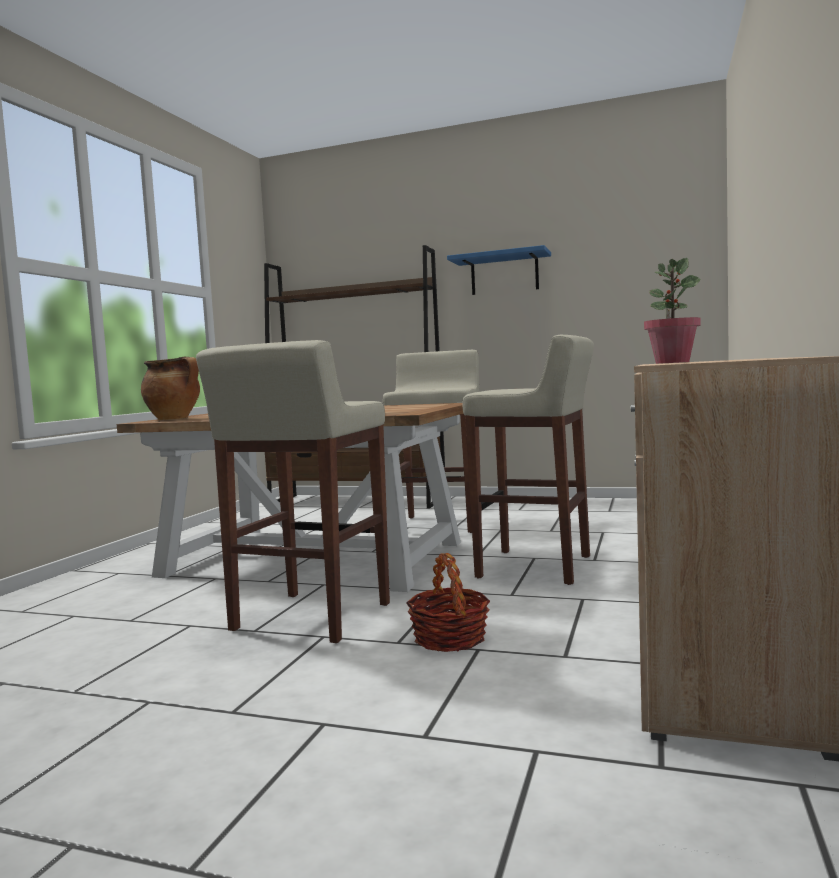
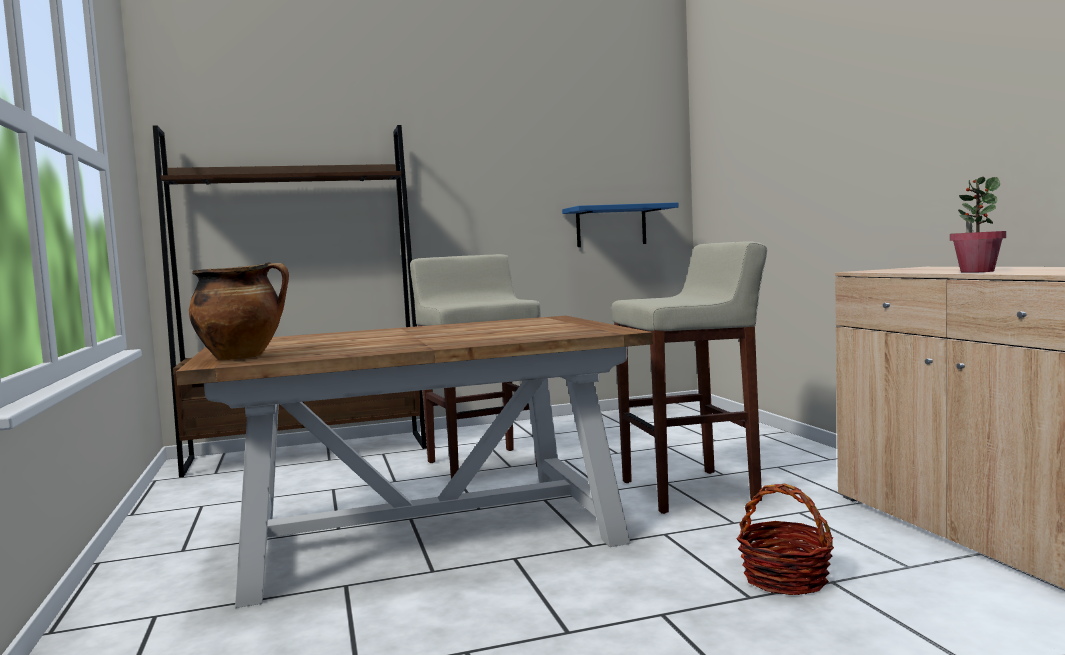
camera: 35 degrees left, 0 degrees up
(310, 618) = (596, 599): beige stool -> none
(504, 274) = (479, 167): blue shelf -> blue shelf (611, 226)

